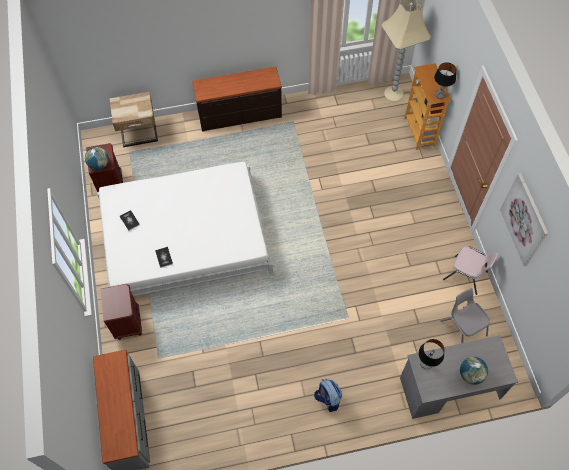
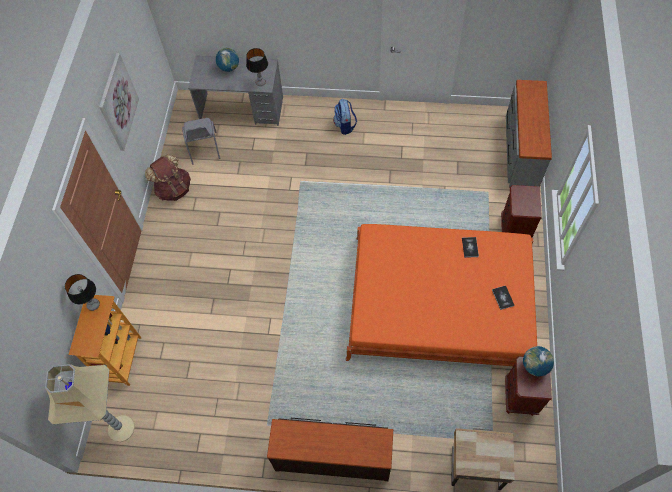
camera: 160 degrees left, 0 degrees up
(185, 238) = (440, 302): white bed -> orange bed
(466, 276) = (173, 189): pink chair -> brown backpack

